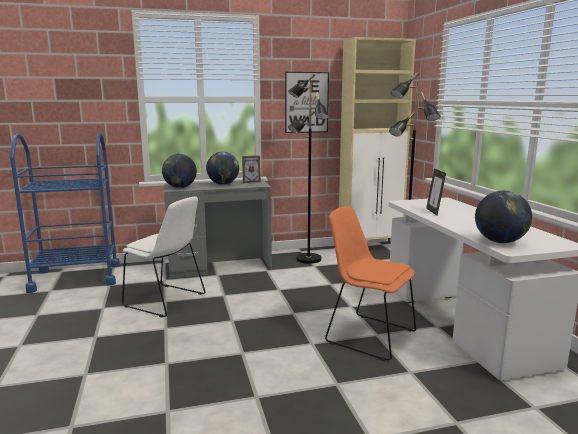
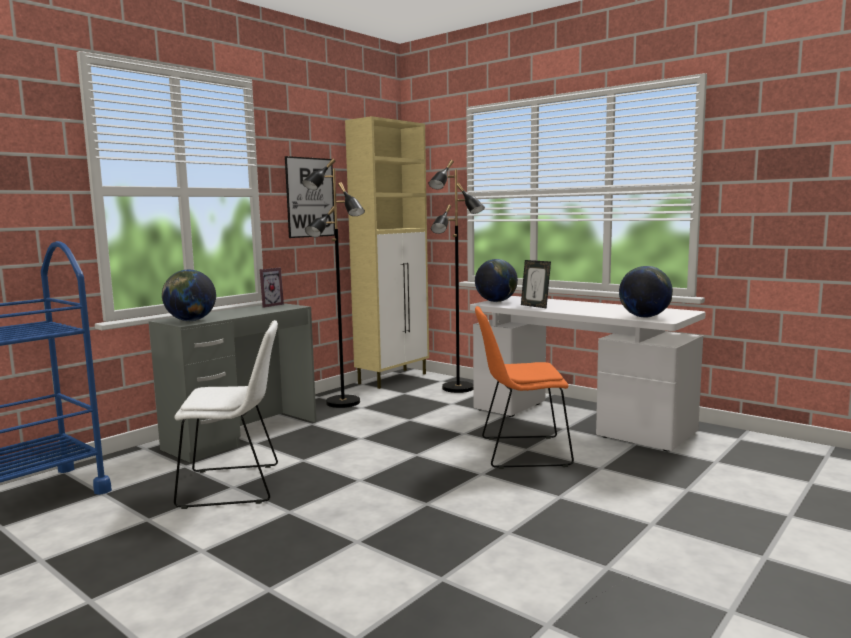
camera: 35 degrees left, 5 degrees down
(223, 184) = (241, 311): globe -> globe (496, 302)

